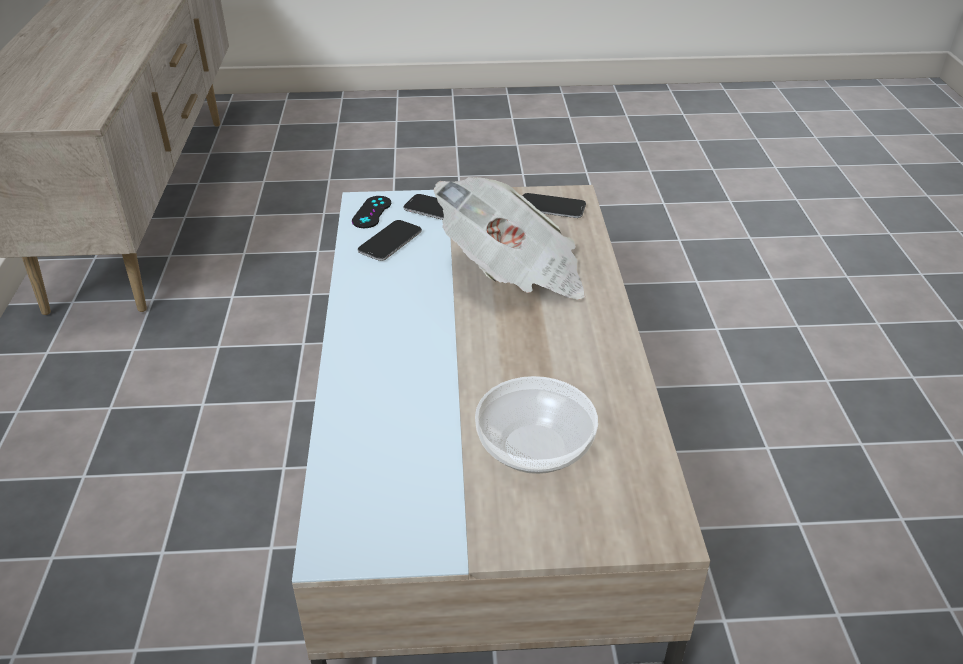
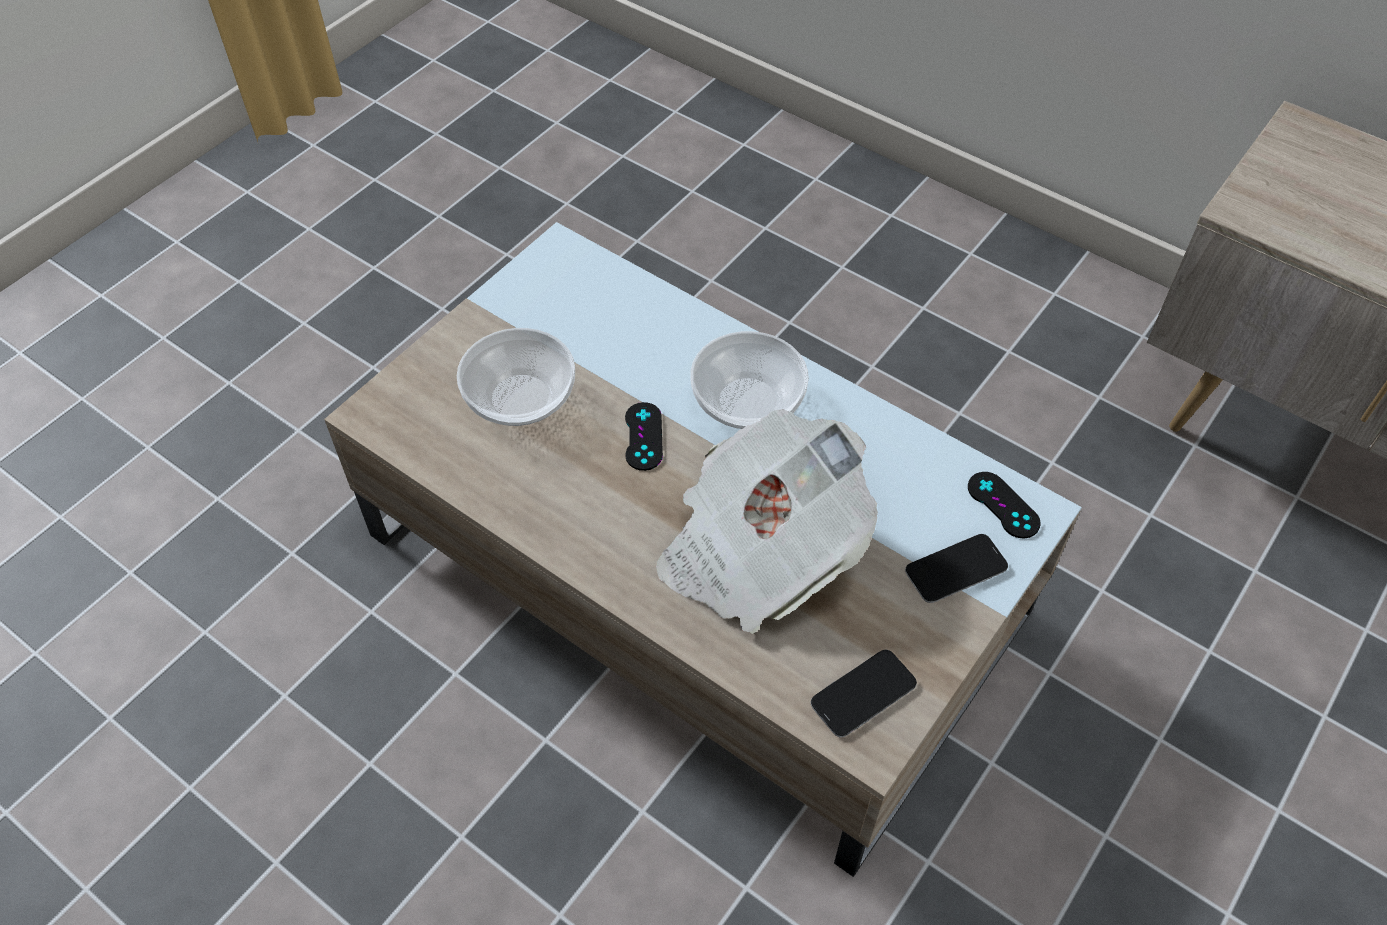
camera: 130 degrees right, 15 degrees up
(390, 241) = (920, 485): phone -> none
(401, 333) = (747, 403): none -> bowl
(489, 362) = (643, 436): none -> black game controller

